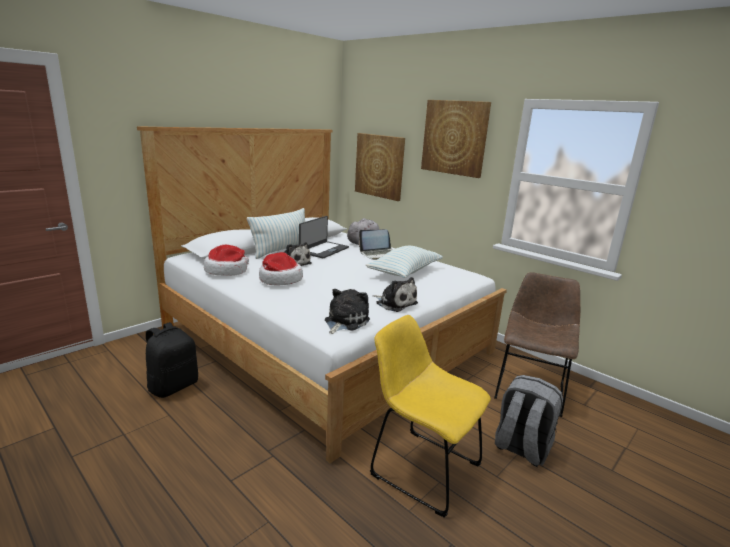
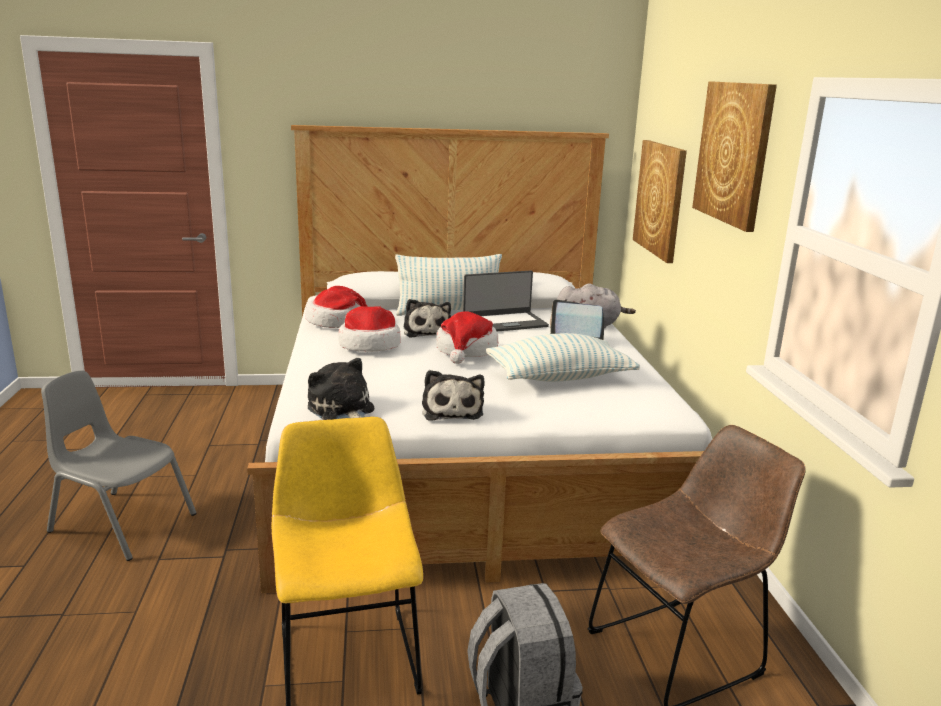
camera: 40 degrees right, 0 degrees up
(162, 473) = (122, 523): none -> grey chair
(173, 386) = (236, 449): black backpack -> none
(339, 269) = (466, 350): none -> hat
(344, 321) = (342, 410): plush toy -> plush toy turned 105 degrees counterclockwise

